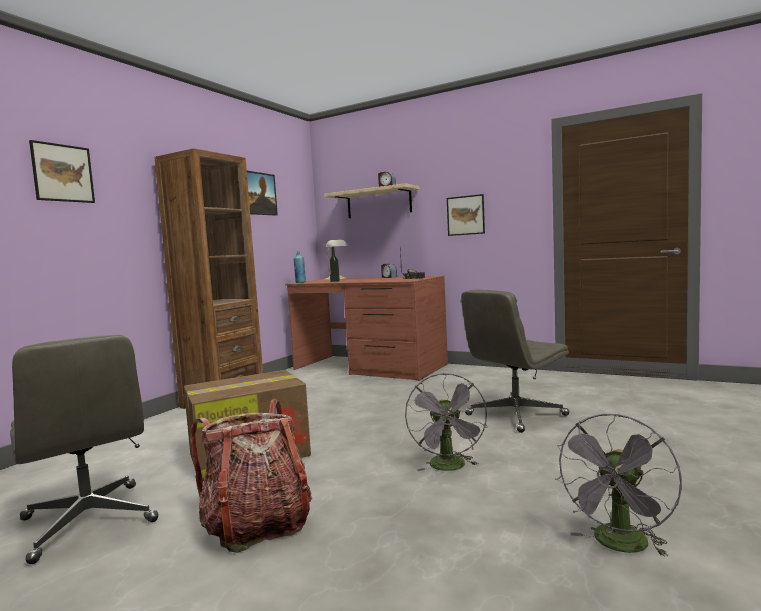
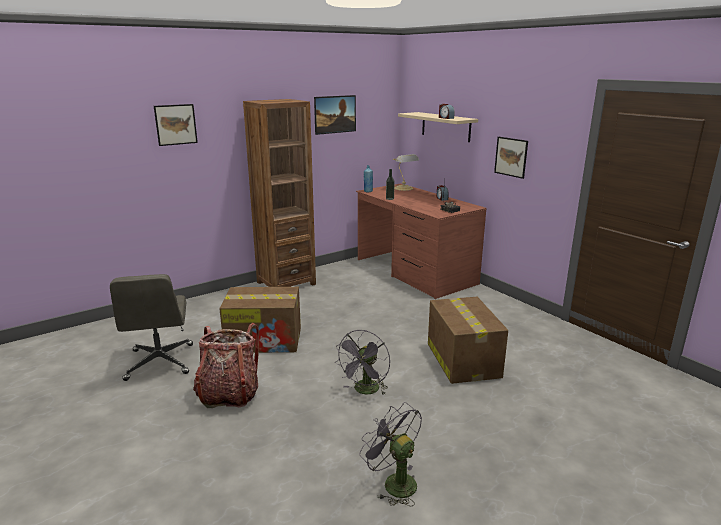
camera: 25 degrees right, 15 degrees up
(515, 415) = (462, 359): grey office chair -> cardboard box
(620, 546) = (394, 482): grey fan -> grey fan turned 75 degrees clockwise

